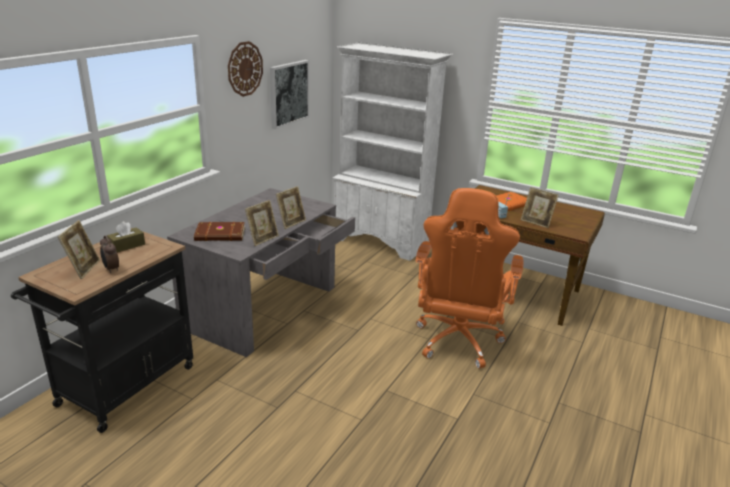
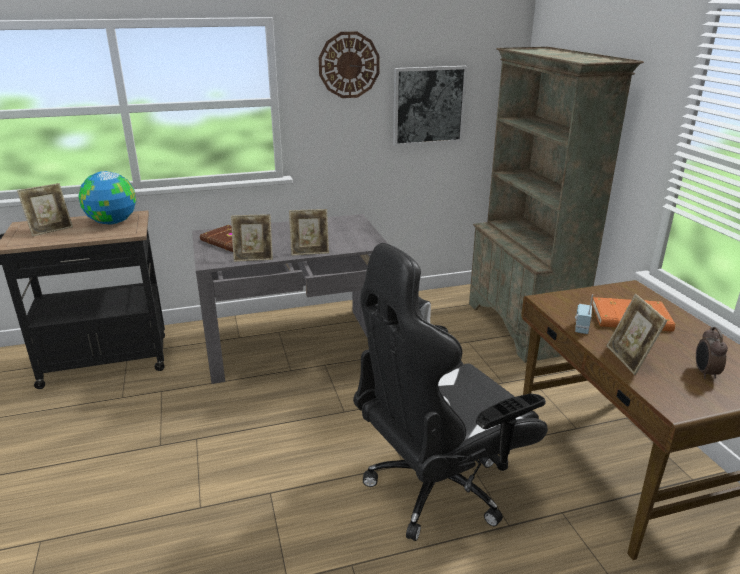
camera: 45 degrees right, 0 degrees up
(111, 269) = (62, 236): alarm clock -> alarm clock (704, 373)
(127, 246) = (112, 222): brown tissue box -> globe
(381, 241) = (522, 326): white bookcase -> green bookcase
(458, 338) = (442, 484): orange office chair -> black office chair

